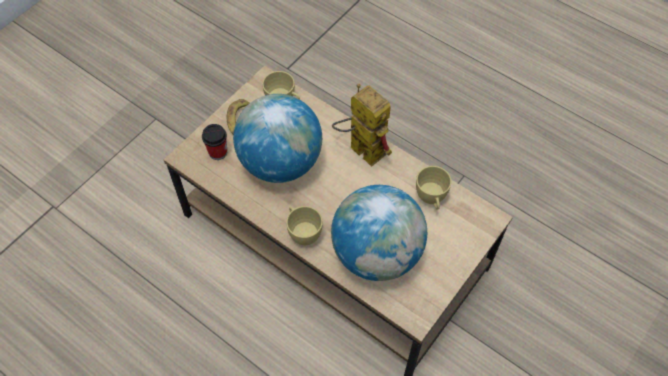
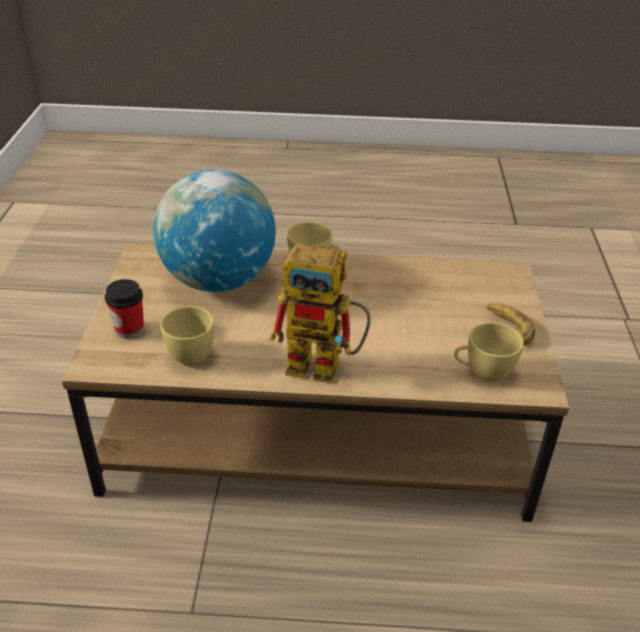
camera: 145 degrees right, 20 degrees down
(218, 152) = (485, 289): cup -> cup (129, 329)
(280, 163) = (406, 310): globe -> none

